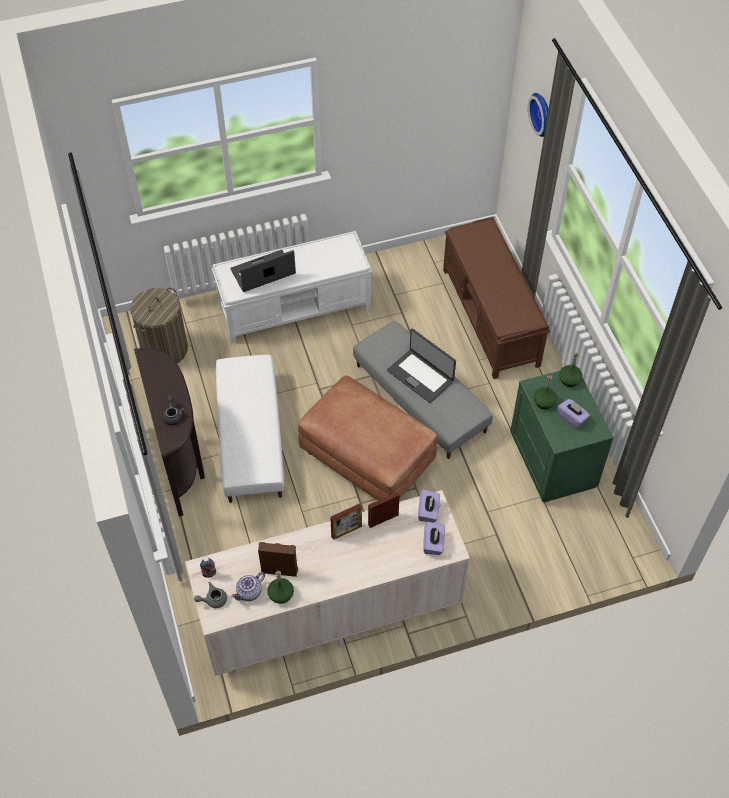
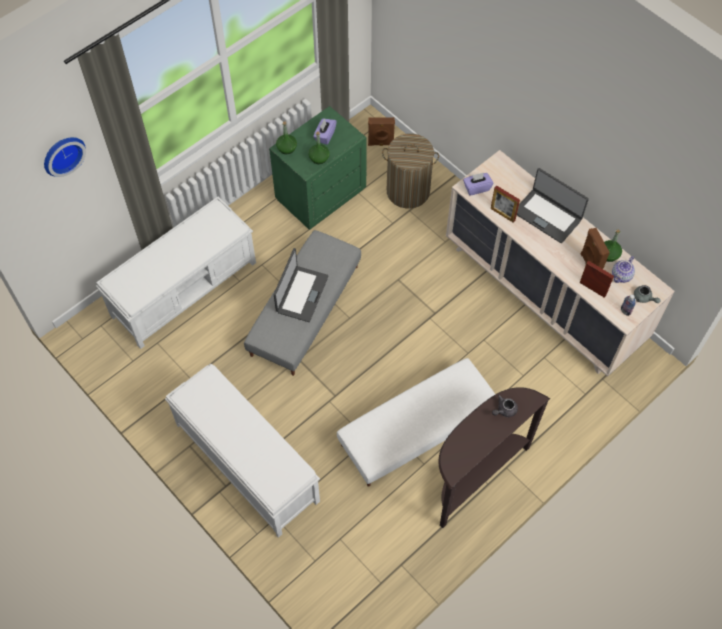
camera: 115 degrees left, 5 degrees up
(164, 349) = (358, 563): laundry basket -> laundry basket (408, 191)
(249, 593) = (621, 276): teapot -> teapot turned 105 degrees clockwise
(263, 272) = (262, 456): laptop -> laptop (547, 215)
(346, 531) = (528, 234): picture frame -> picture frame (592, 288)
(366, 463) = (394, 325): brown ottoman -> none
(433, 543) = (502, 175): purple tissue box -> none
(491, 318) = (185, 288): brown bench -> white bench
(600, 545) = (381, 144): none -> brown speaker

